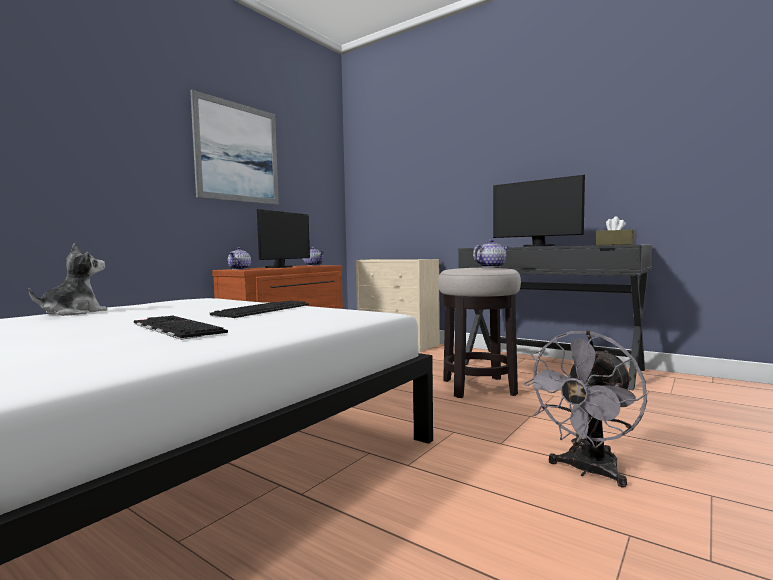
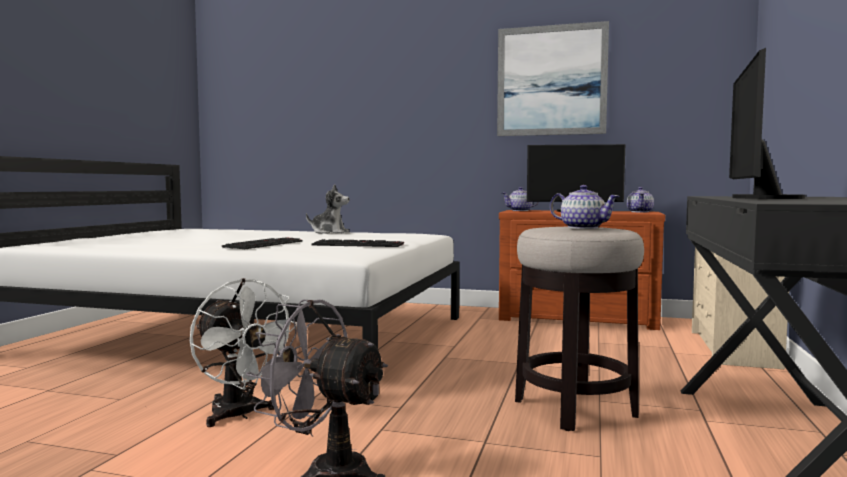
camera: 70 degrees right, 0 degrees up
(441, 507) = (240, 415): none -> white fan
(614, 244) = (787, 201): brown tissue box -> none

